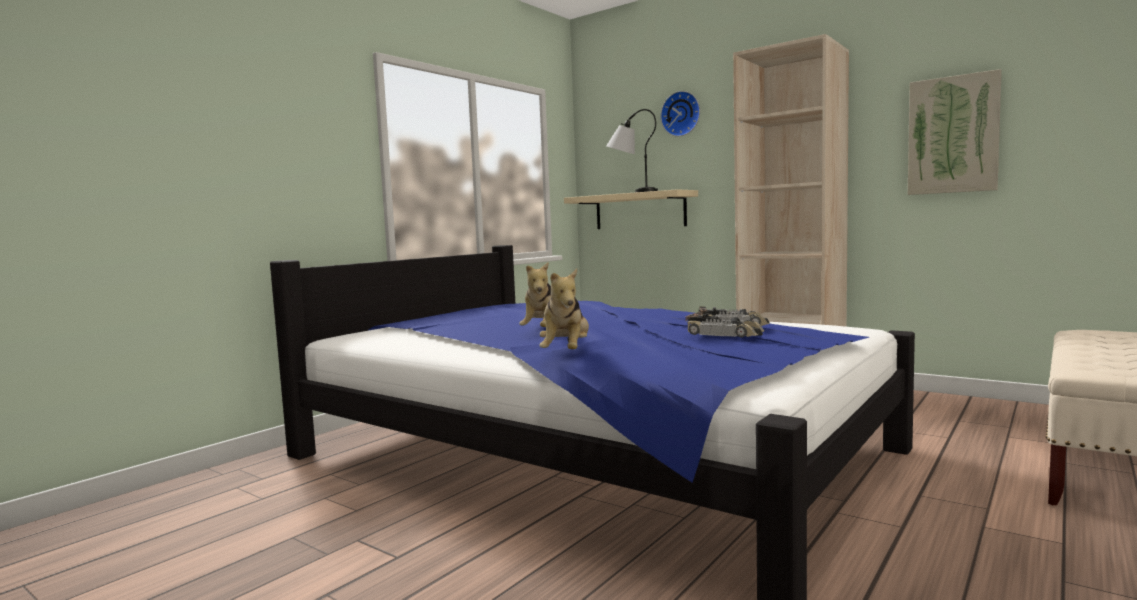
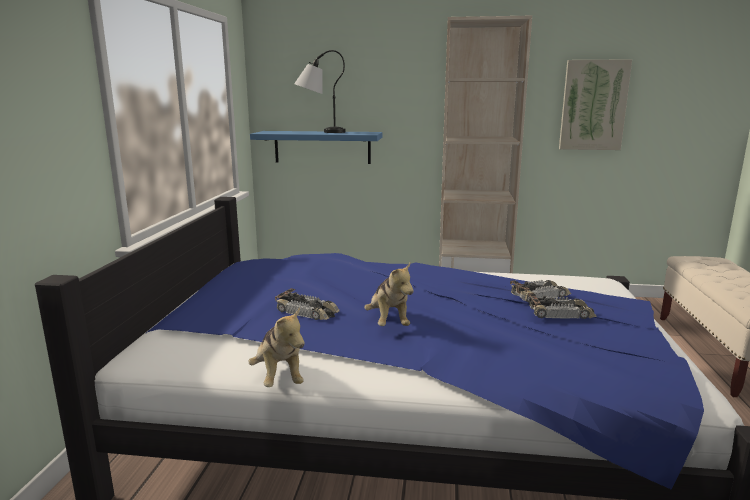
camera: 30 degrees left, 10 degrees up
(493, 324) = (308, 312): none -> toy car
(566, 353) = (487, 369): plush toy -> plush toy (279, 377)
(640, 211) = (322, 147): beige shelf -> blue shelf
(681, 114) = (367, 58): wall clock -> none

